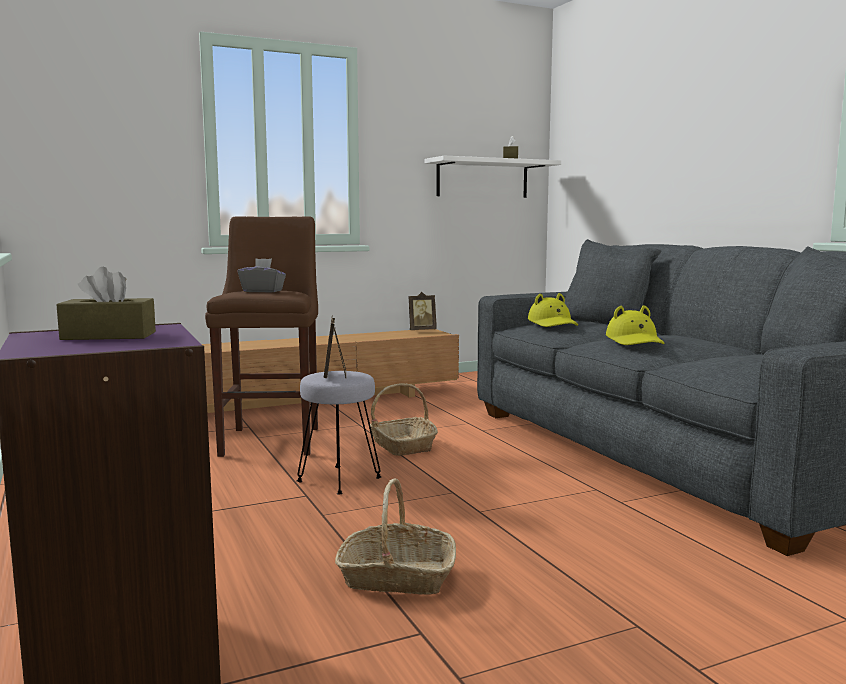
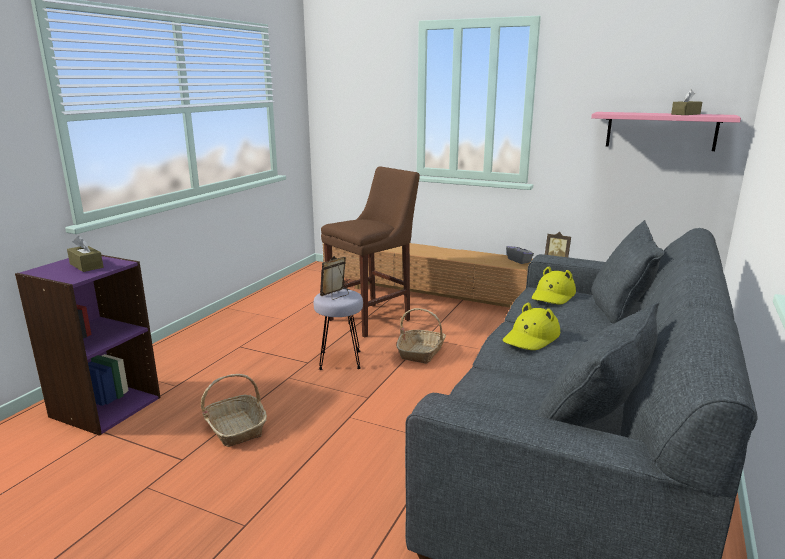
camera: 50 degrees right, 10 degrees up
(263, 291) = (359, 224): grey tissue box -> grey tissue box (519, 260)
(482, 179) = (661, 131): white shelf -> pink shelf

